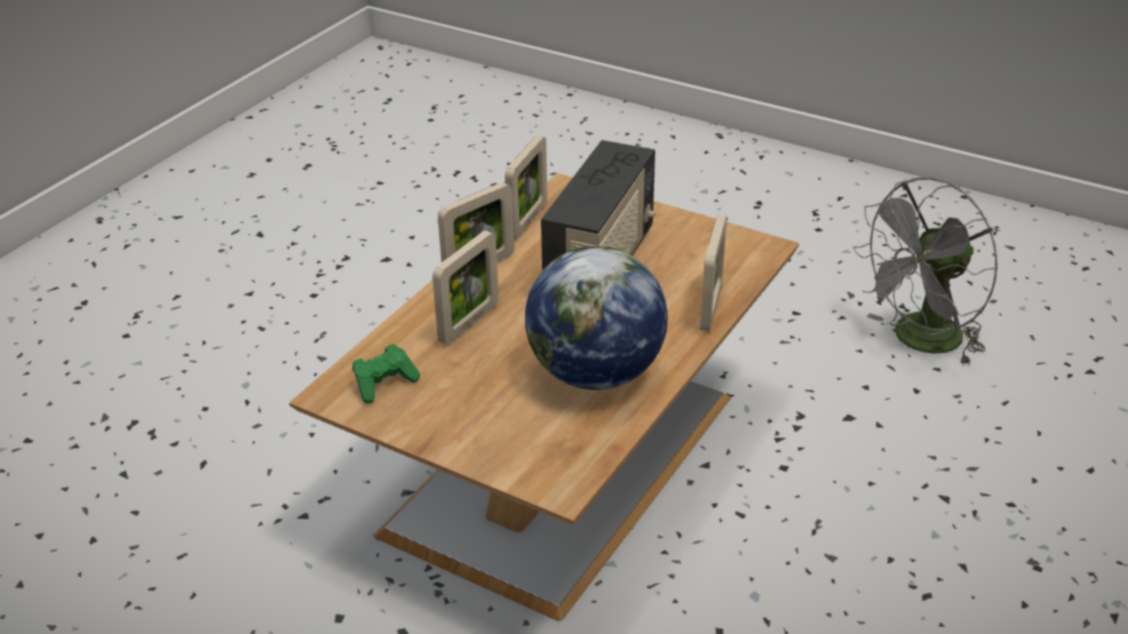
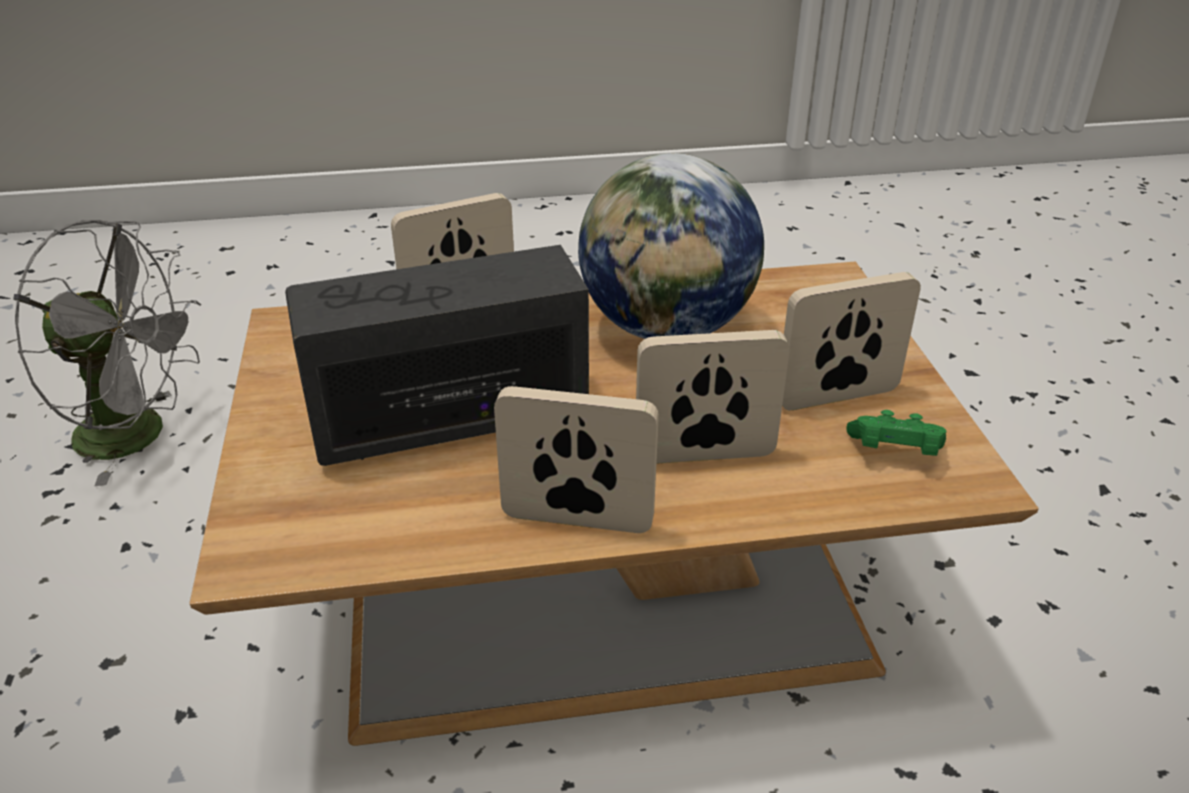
camera: 130 degrees left, 0 degrees up
(527, 221) = (398, 544): picture frame -> picture frame (837, 397)

